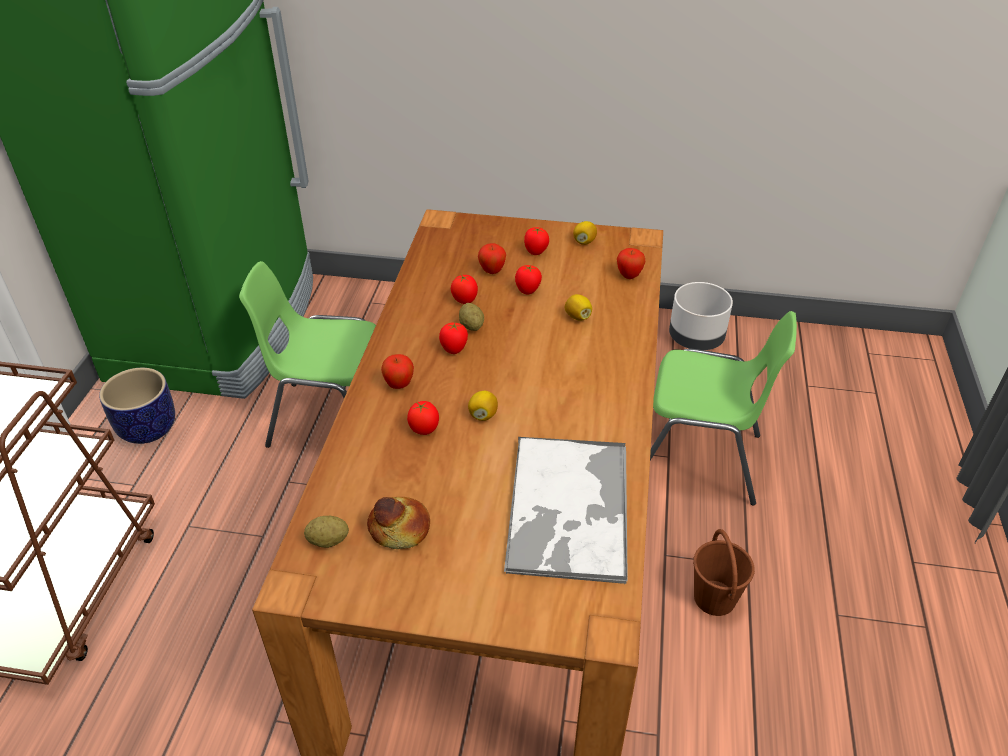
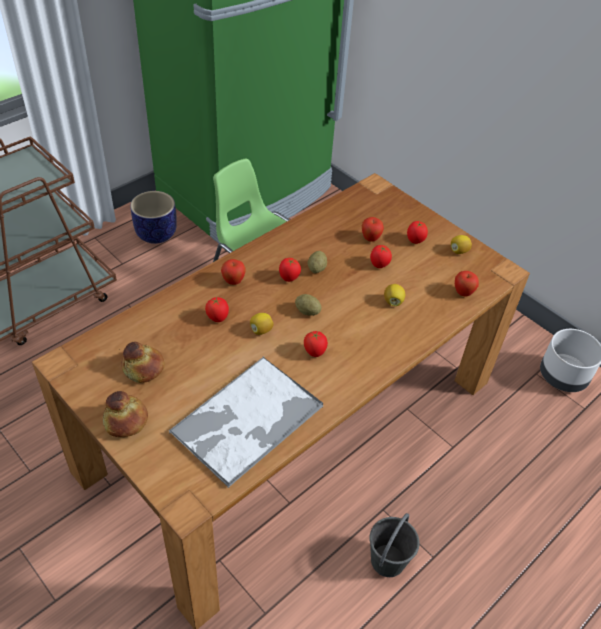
camera: 35 degrees right, 5 degrees up
(328, 541) = (102, 349): potato -> potato (307, 311)
(443, 595) = (125, 421): none -> bread
(465, 301) = (331, 249): tomato -> tomato (314, 352)
(699, 459) = (473, 463): green chair -> none
(714, 599) = (387, 561): brown bucket -> grey bucket

